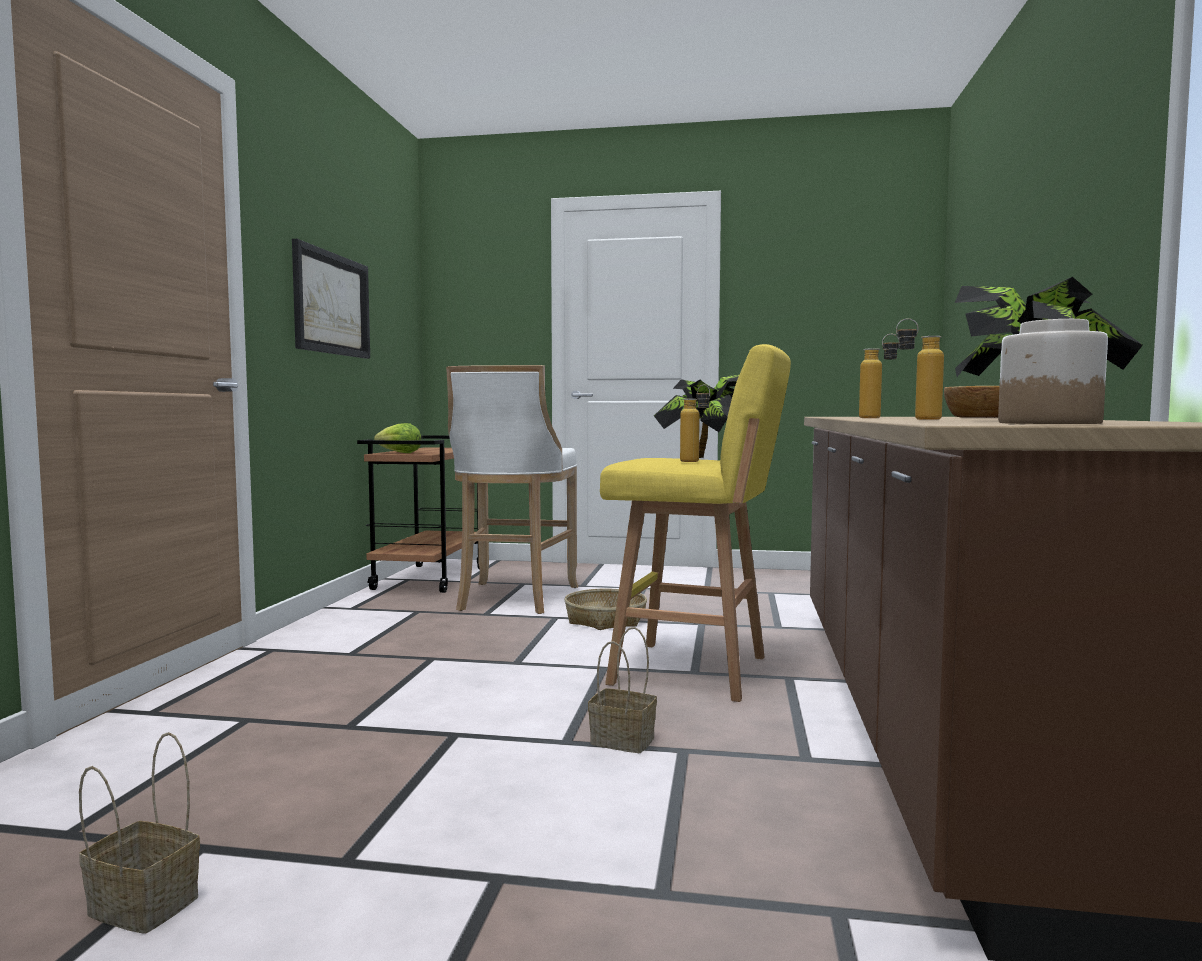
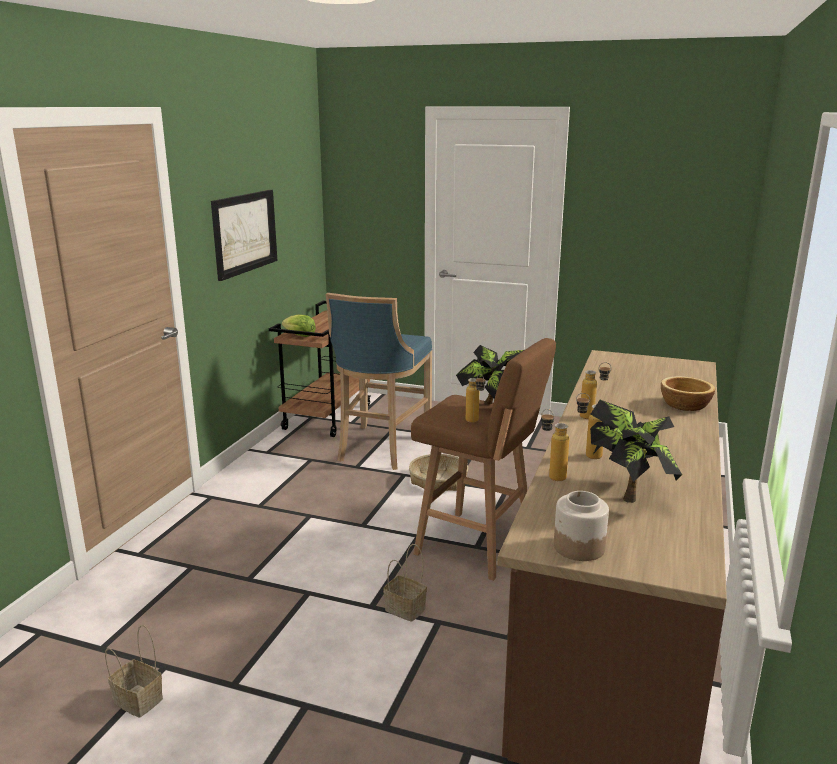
camera: 10 degrees right, 15 degrees up
(513, 599) = (380, 449): white stool -> blue stool
(696, 671) = (478, 545): yellow stool -> brown stool
(893, 420) = (551, 475): none -> bottle

